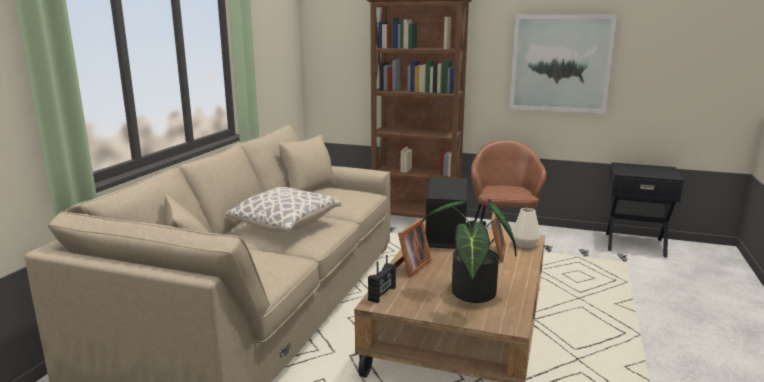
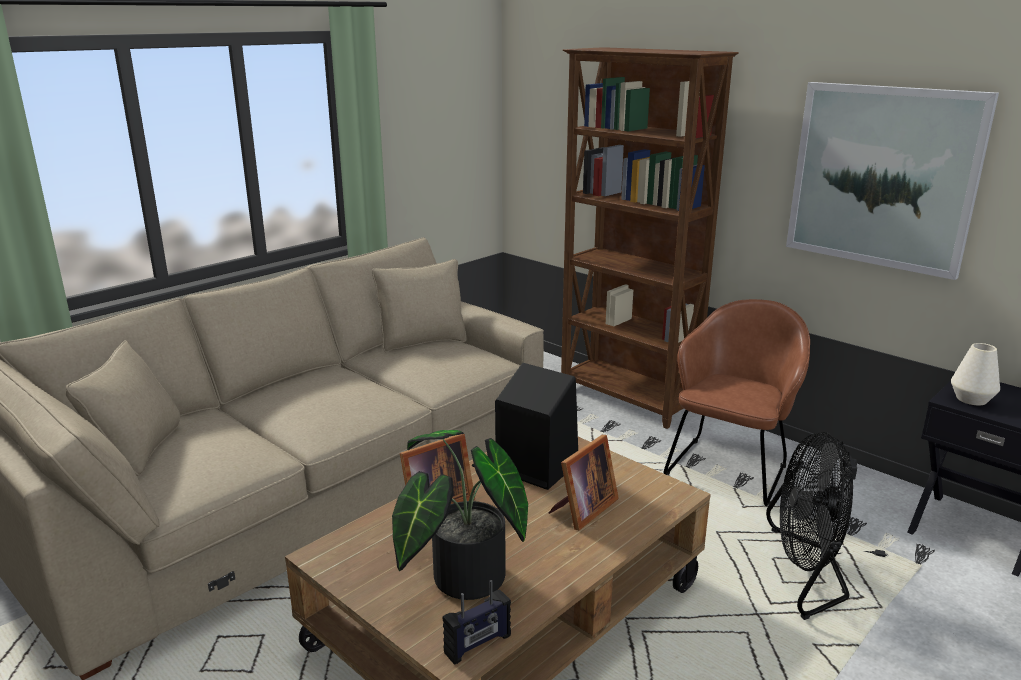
camera: 25 degrees right, 5 degrees up
(285, 226) = (317, 398): pillow -> none
(382, 294) = (346, 541): radio -> radio (478, 645)
(525, 245) = (654, 505): white vase -> white vase (971, 399)
(585, 274) = (815, 570): none -> black fan

